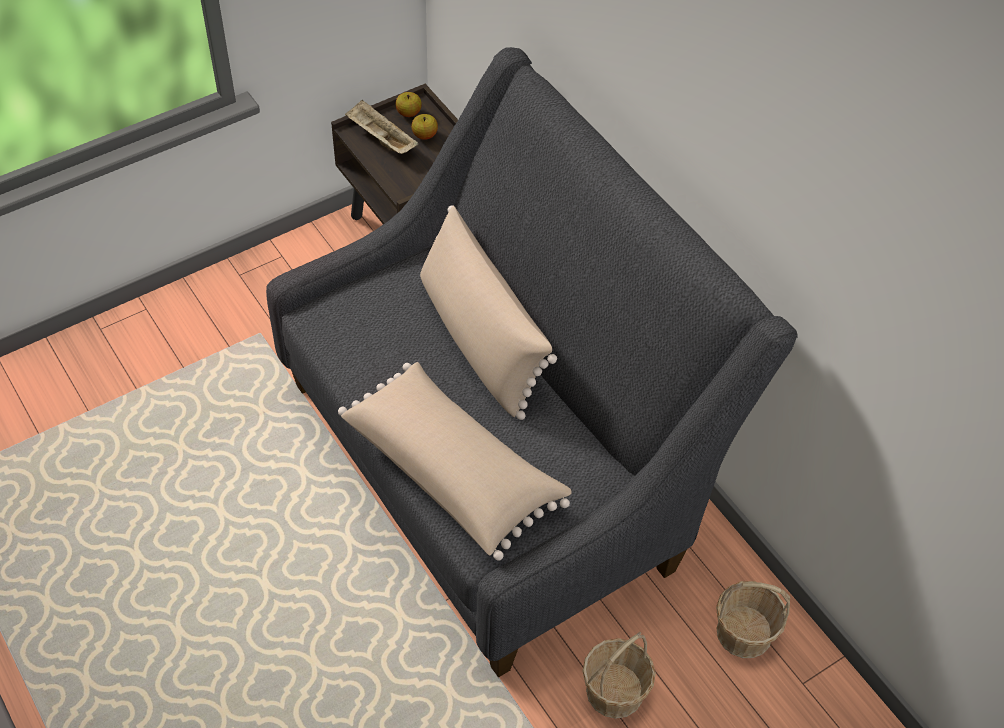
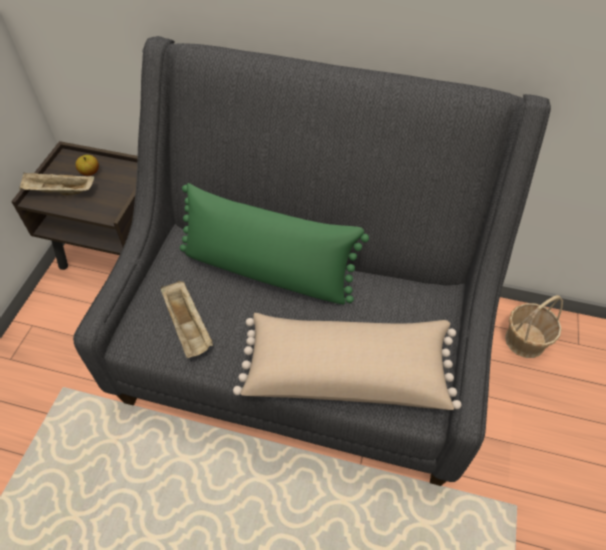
camera: 40 degrees left, 0 degrees up
(365, 339) = (189, 327): none -> beige tray
(408, 113) = (64, 165): apple -> none
(479, 339) = (267, 270): beige pillow -> green pillow
(615, 691) = (506, 432): basket -> none

